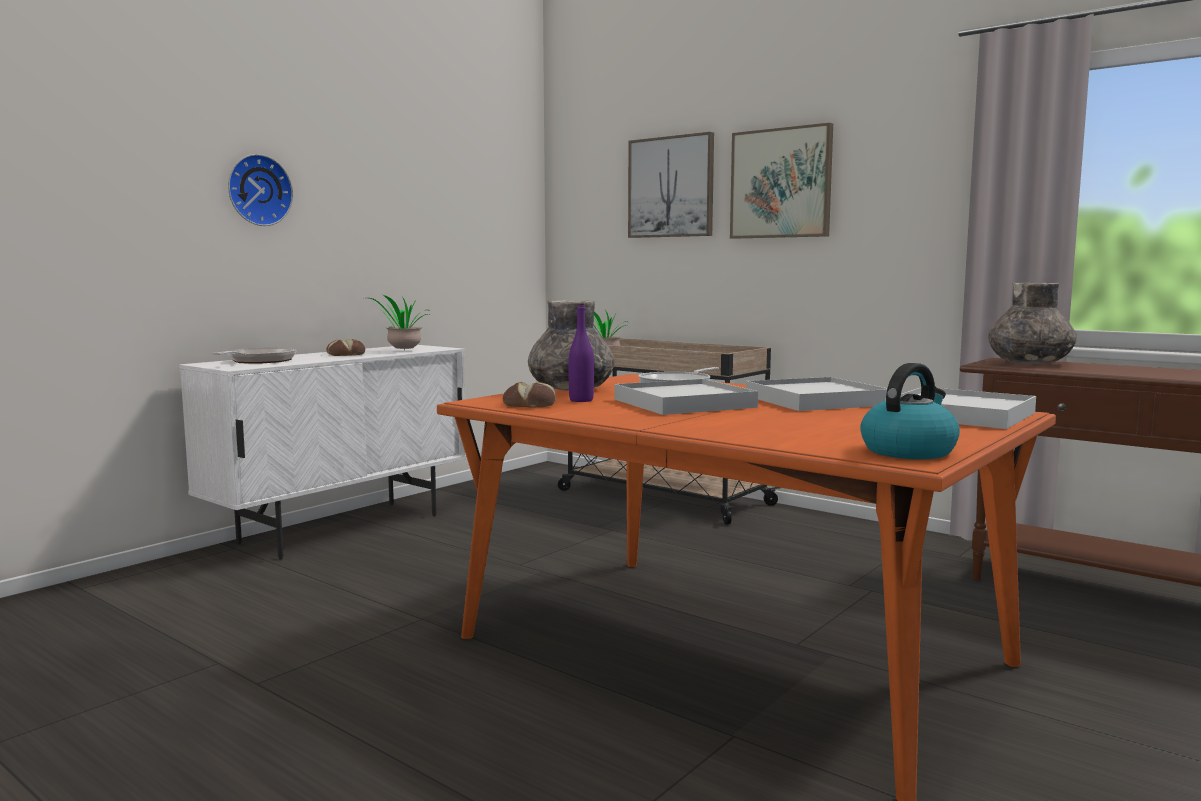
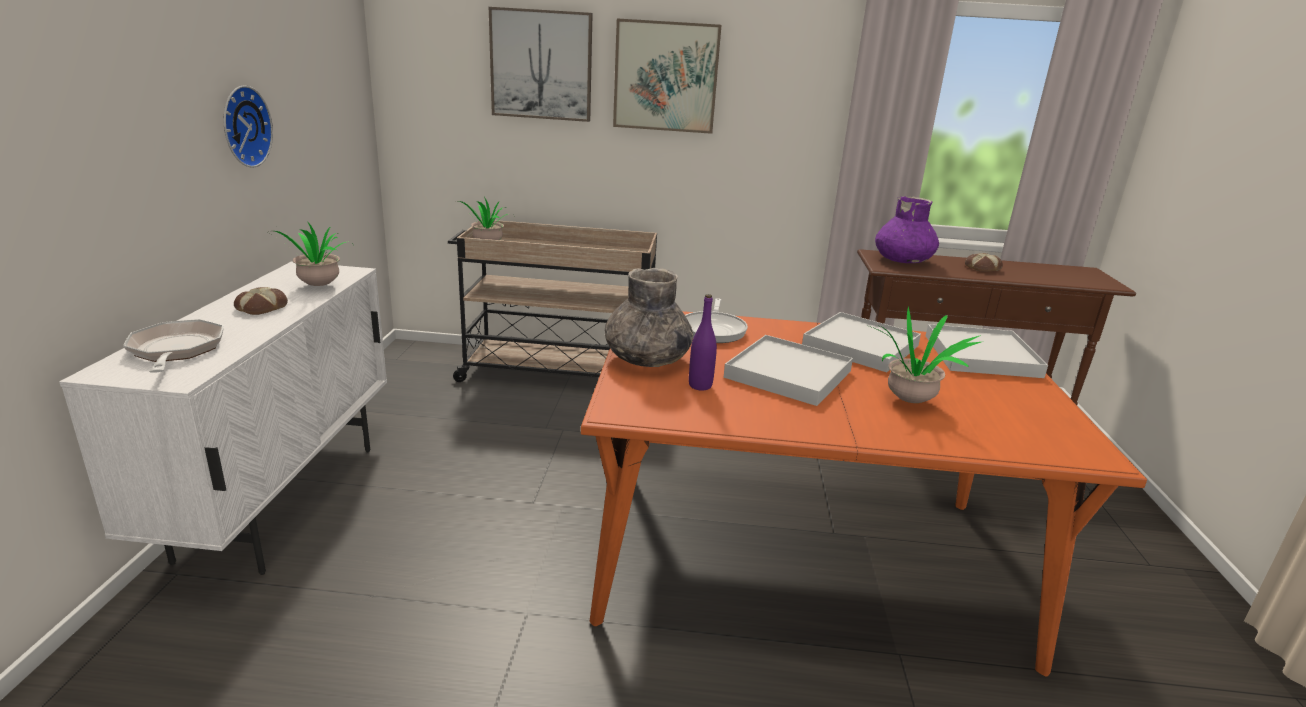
camera: 35 degrees left, 15 degrees up
(258, 190) = (97, 100): wall clock -> wall clock (242, 126)
(530, 404) = (675, 406): bread -> bread (982, 267)
(777, 421) = (910, 400): none -> potted plant
(908, 451) = (1068, 438): kettle -> none
(1030, 363) = (903, 260): grey vase -> purple vase

